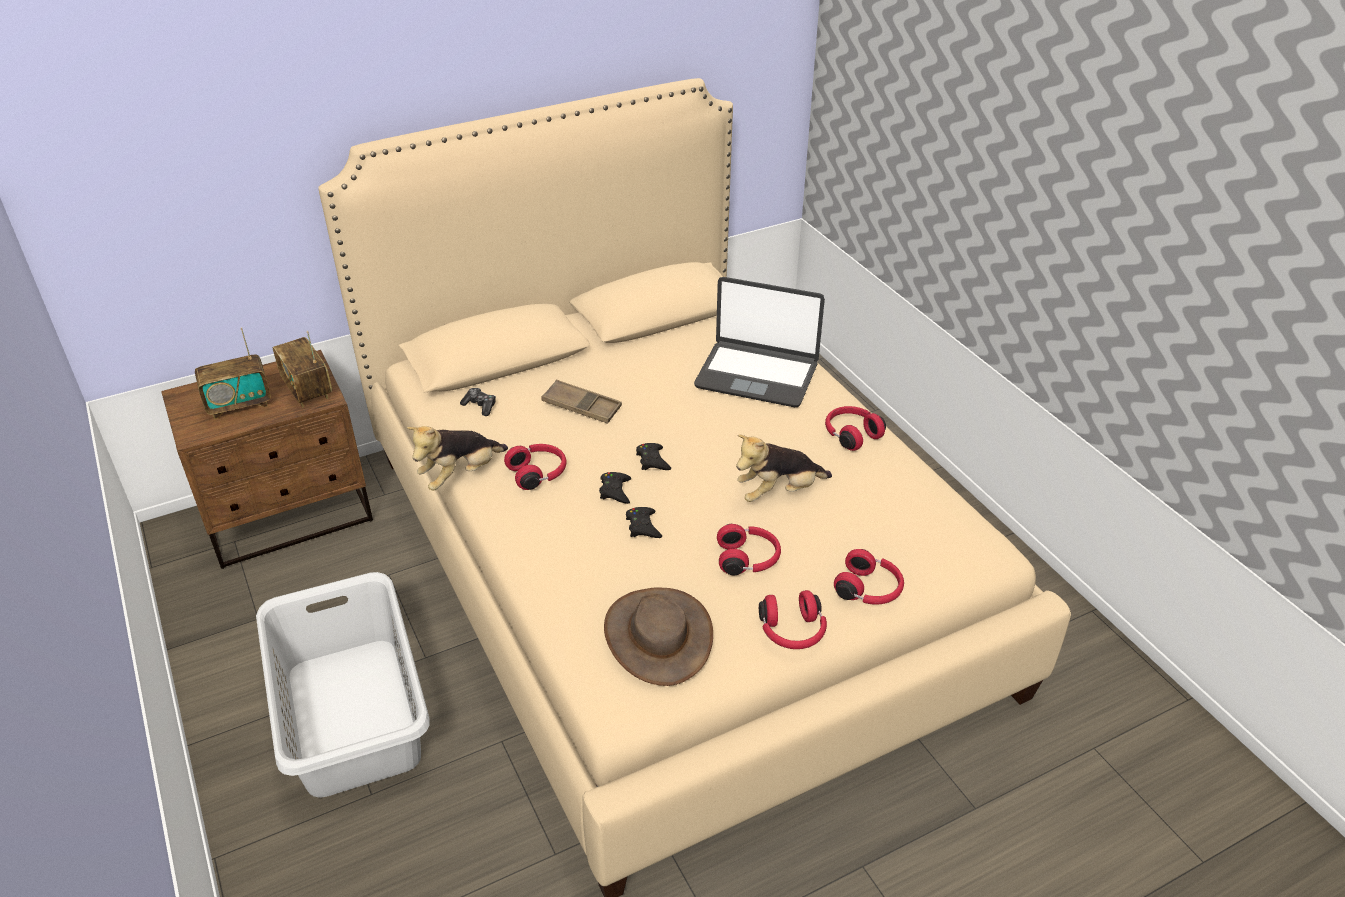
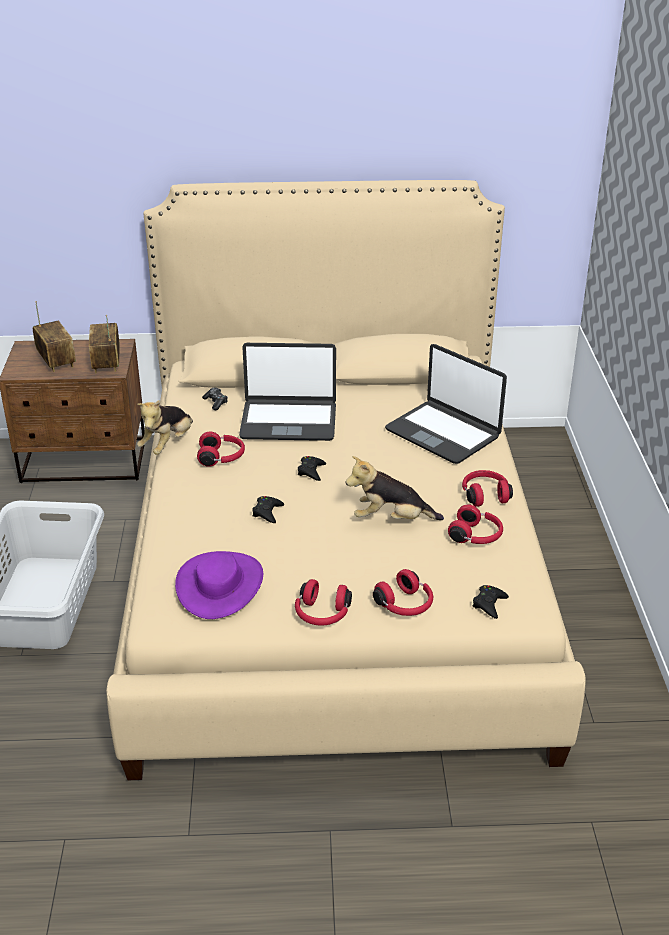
camera: 25 degrees right, 5 degrees down
(239, 404) = (56, 361): radio -> radio turned 120 degrees counterclockwise
(460, 475) = (167, 444): plush toy -> plush toy turned 45 degrees counterclockwise
(581, 406) = (288, 421): brown tray -> laptop
(615, 491) = (267, 484): black game controller -> black game controller (489, 604)
(658, 636) = (220, 585): brown hat -> purple hat
(748, 559) = (329, 557): red headphones -> red headphones (476, 536)

